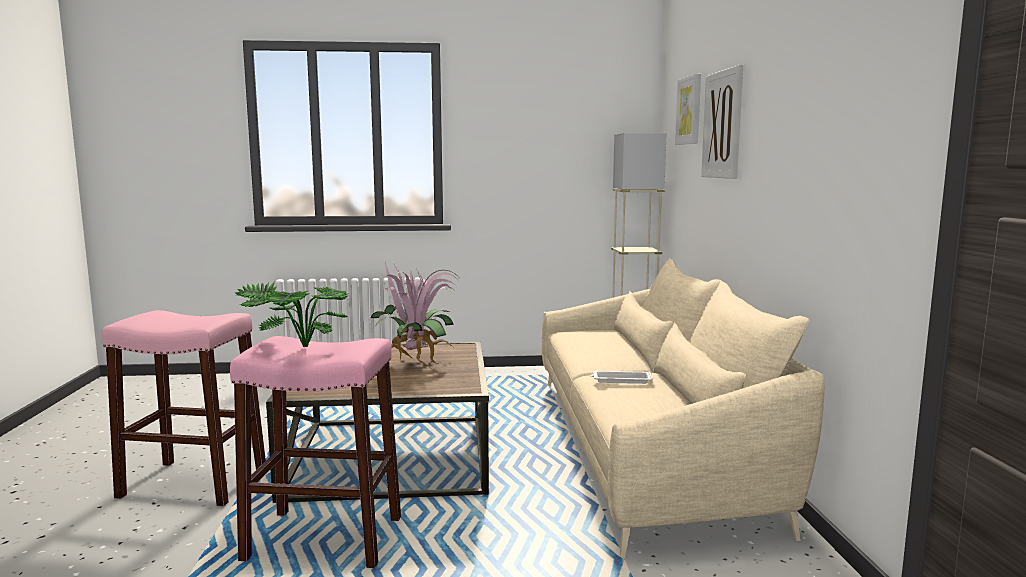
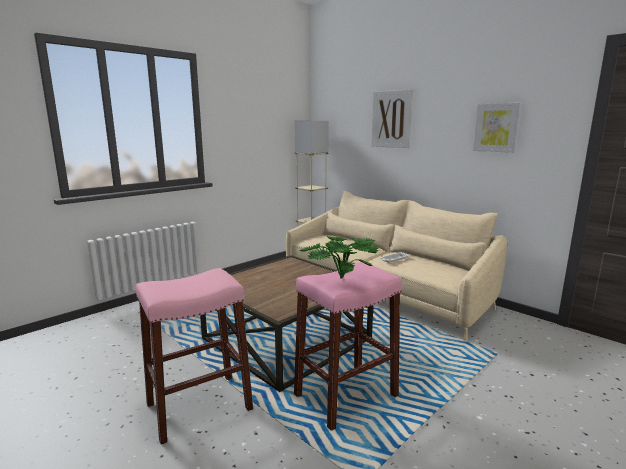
camera: 40 degrees left, 5 degrees up
(415, 361) = (290, 275): potted plant -> none
(689, 111) = (351, 109): picture -> picture (496, 127)

